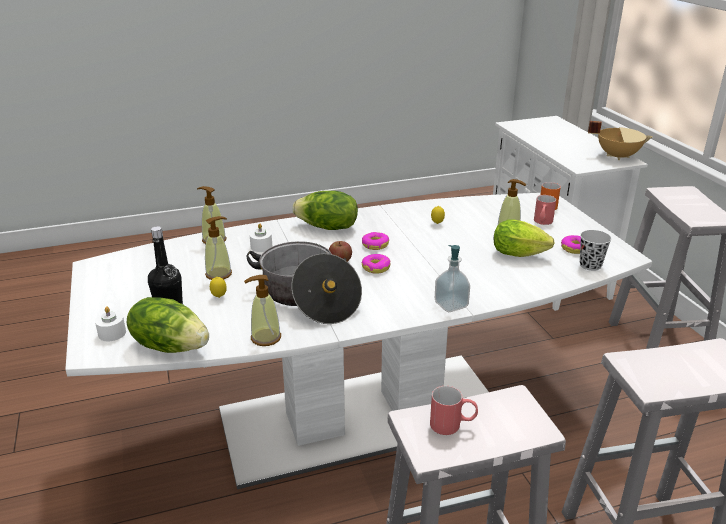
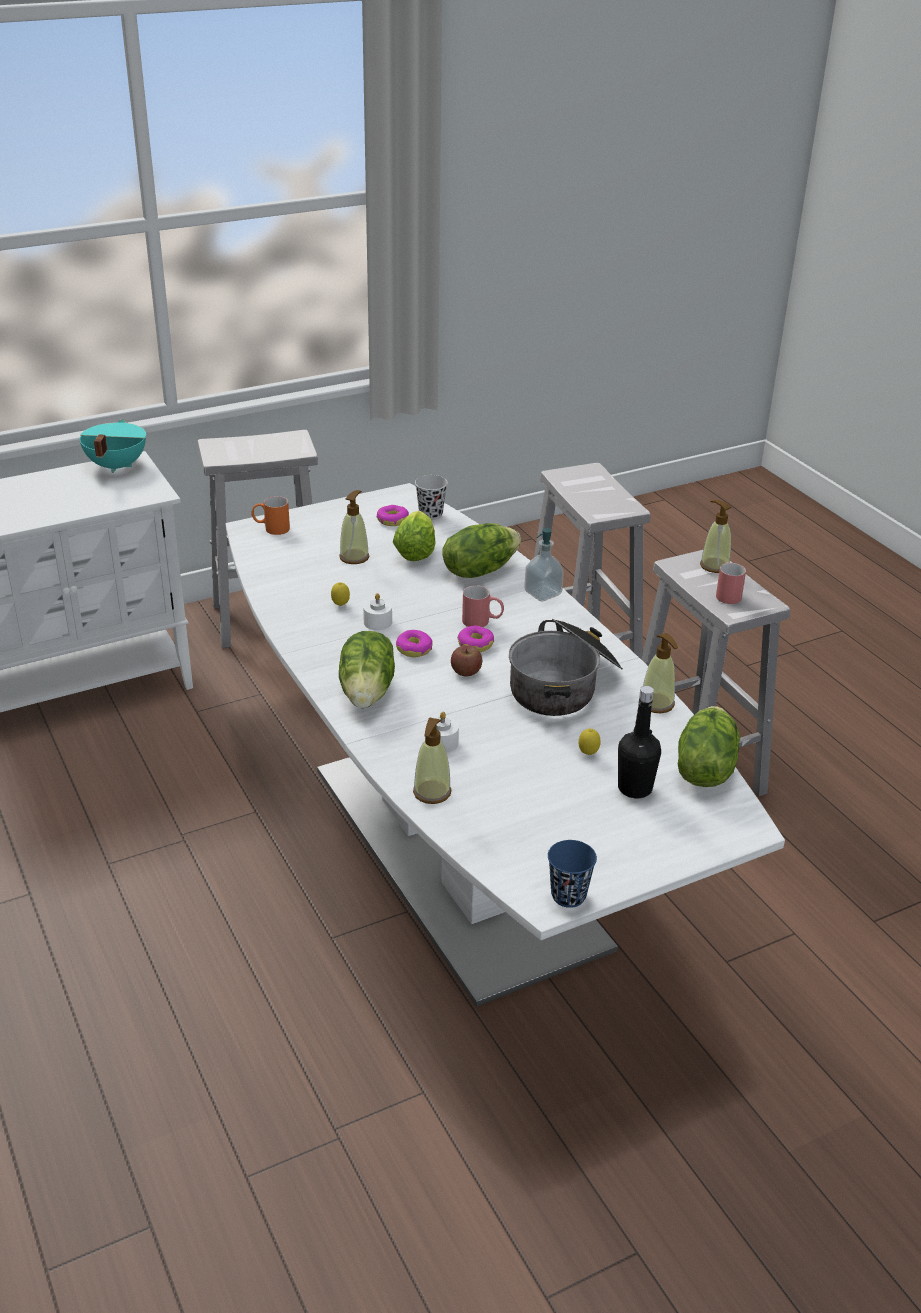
camera: 100 degrees left, 5 degrees up
(91, 272) = (568, 895): none -> blue cup
(112, 333) = (703, 823): white candle -> white candle (377, 622)
(219, 274) = (531, 766): soap dispenser -> soap dispenser (714, 566)
(491, 279) = (479, 570): none -> lettuce
(542, 223) = (326, 535): red mug -> red mug (482, 622)
(617, 156) = (115, 466): beige cooking pot -> turquoise cooking pot

